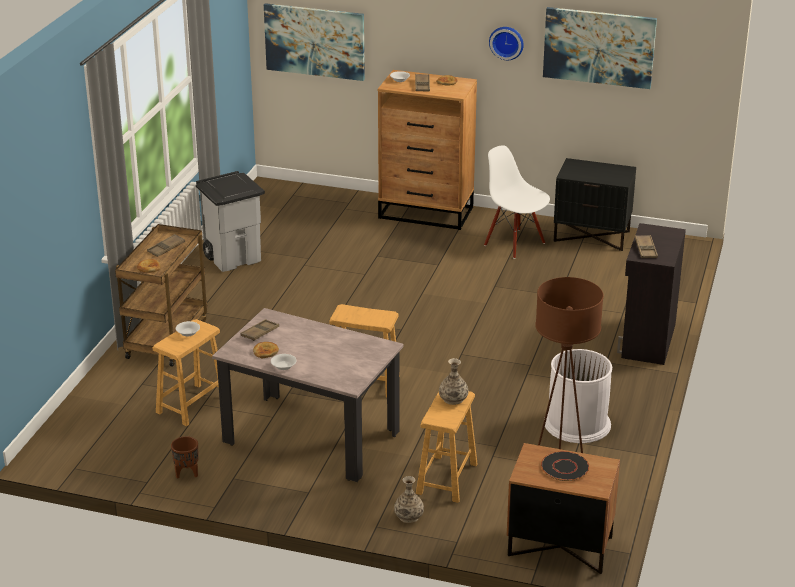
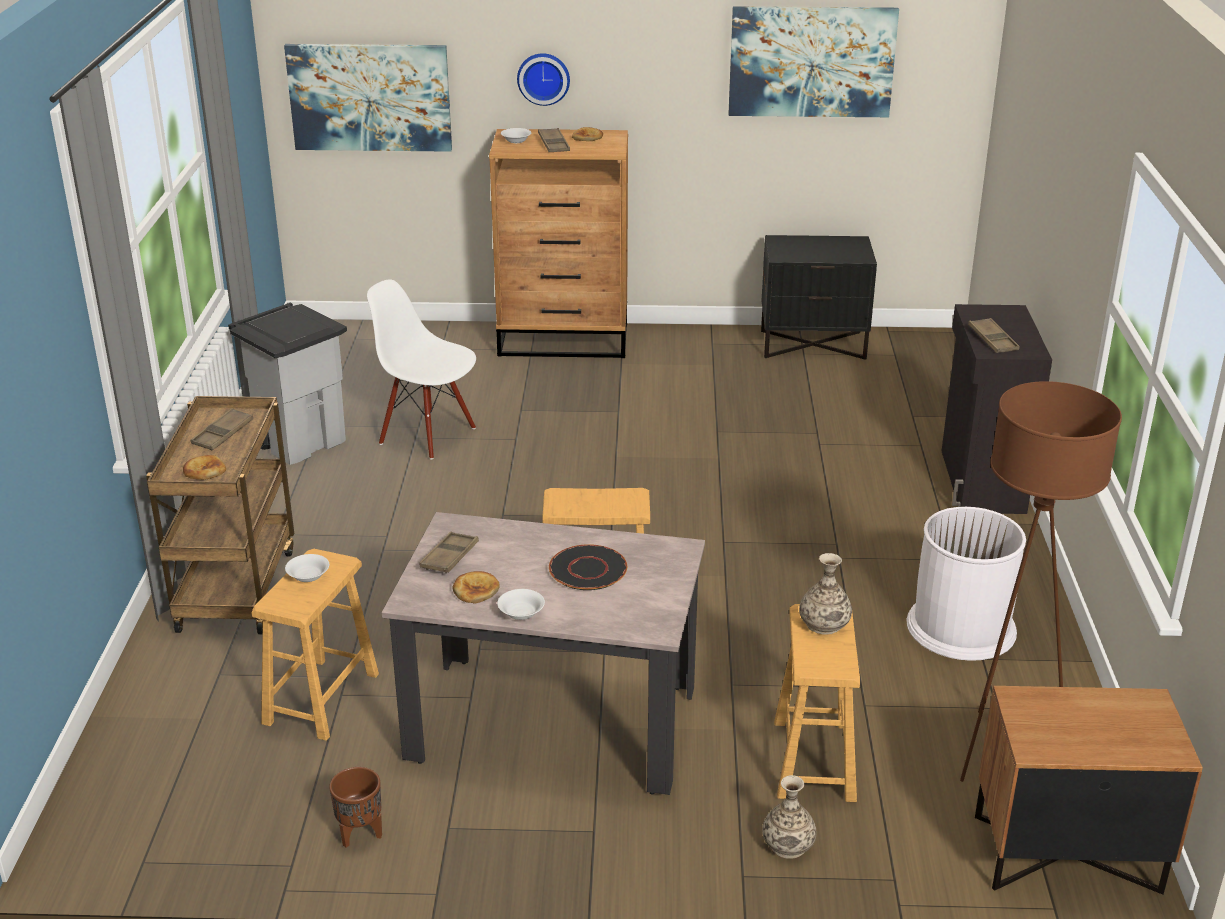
camera: 15 degrees left, 0 degrees up
(507, 42) = (671, 68): wall clock -> wall clock (543, 78)
(515, 244) = (713, 368): white chair -> white chair (428, 435)
(565, 467) = (1091, 719): black plate -> black plate (588, 569)

